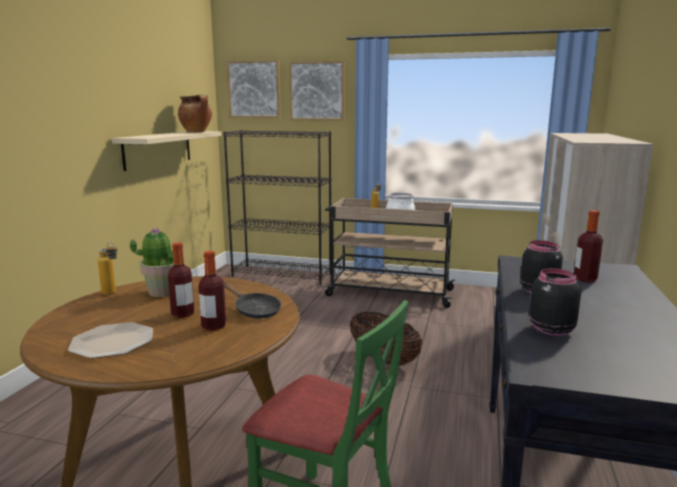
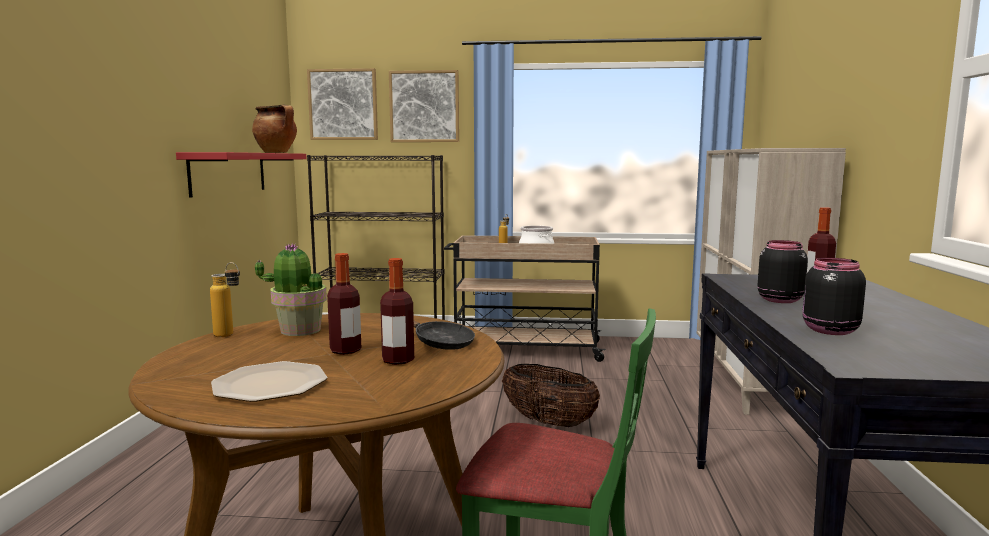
camera: 10 degrees left, 5 degrees down
(158, 149) = (228, 173): beige shelf -> red shelf

